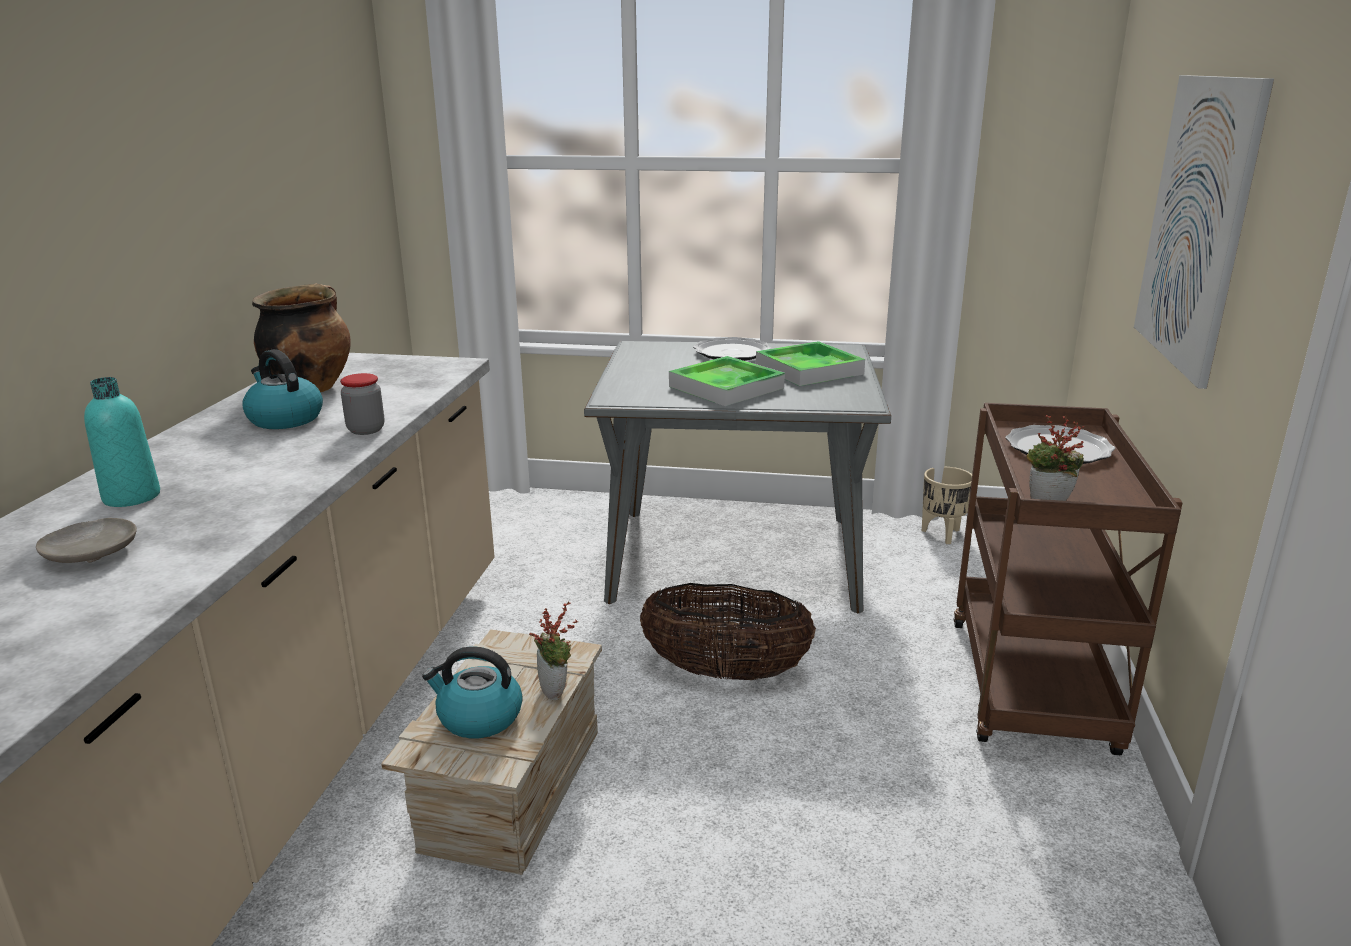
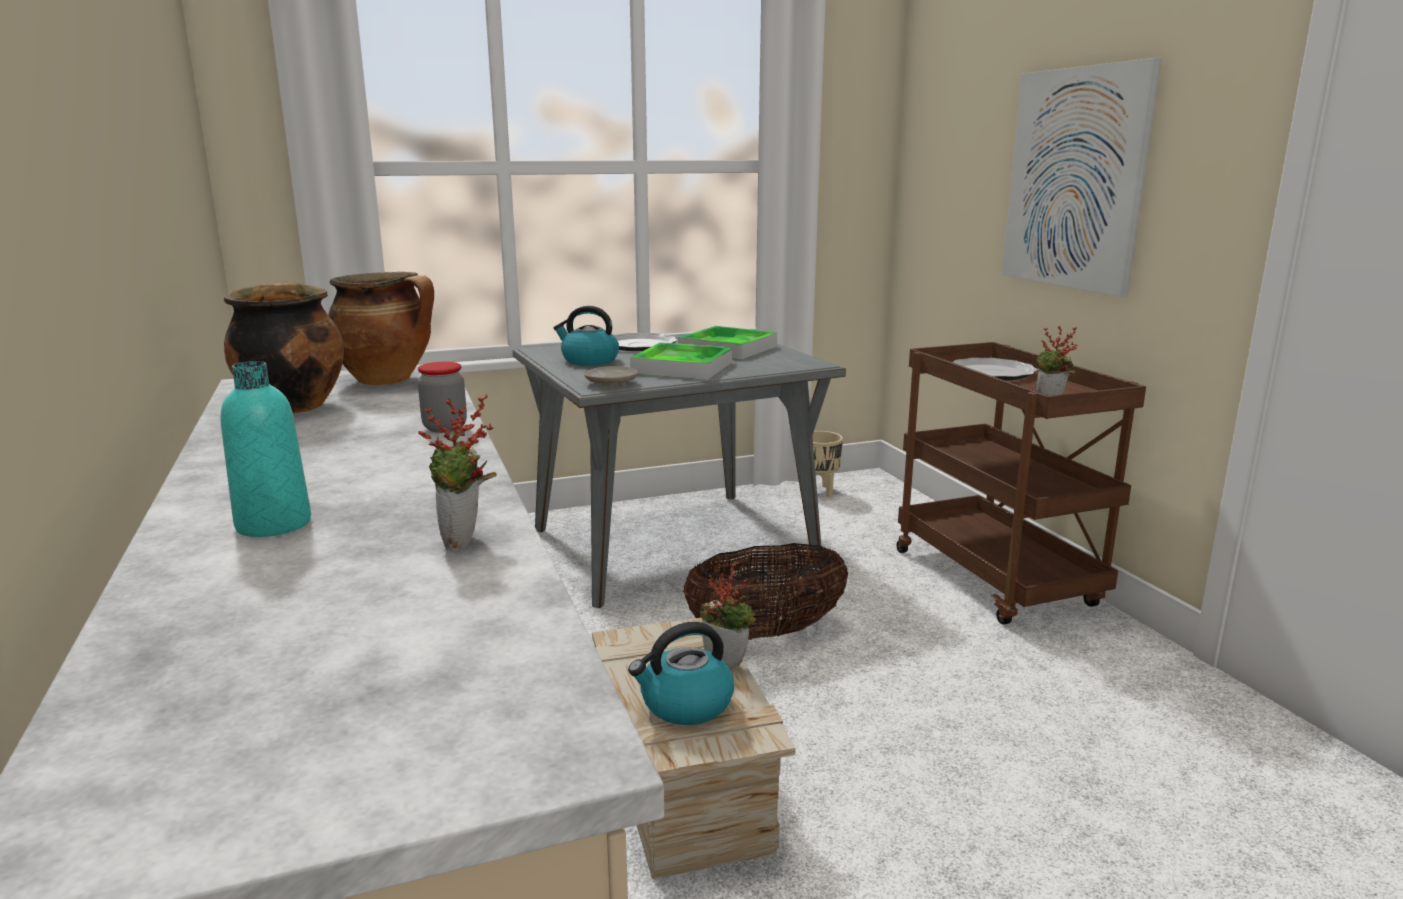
camera: 30 degrees left, 5 degrees down
(92, 553) = (340, 578): beige plate -> beige plate (611, 383)
(197, 545) = (466, 543): none -> potted plant
(284, 419) = (321, 433): kettle -> kettle (589, 360)
(411, 371) = (388, 380): none -> cooking pot

